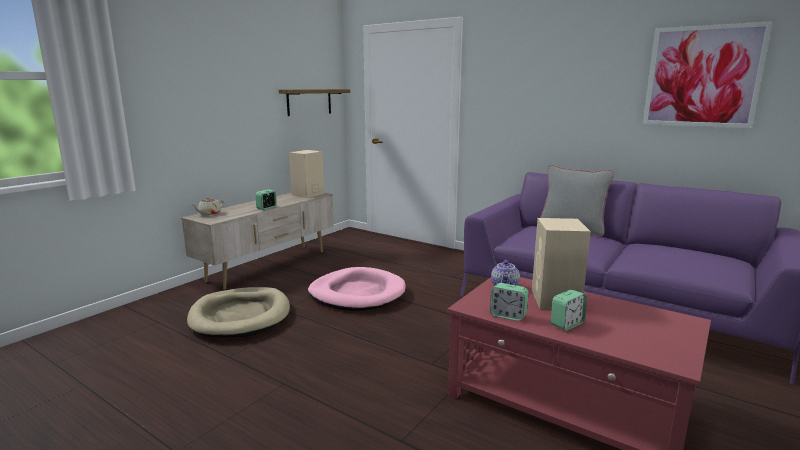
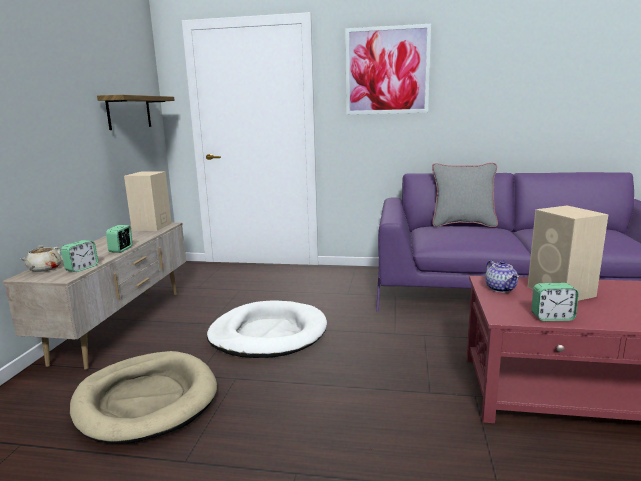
camera: 25 degrees left, 0 degrees up
(357, 293) = (268, 334): pink dog bed -> white dog bed
(567, 324) = (609, 313): alarm clock -> alarm clock (82, 268)
(702, 77) = (554, 72): picture -> picture (387, 71)

